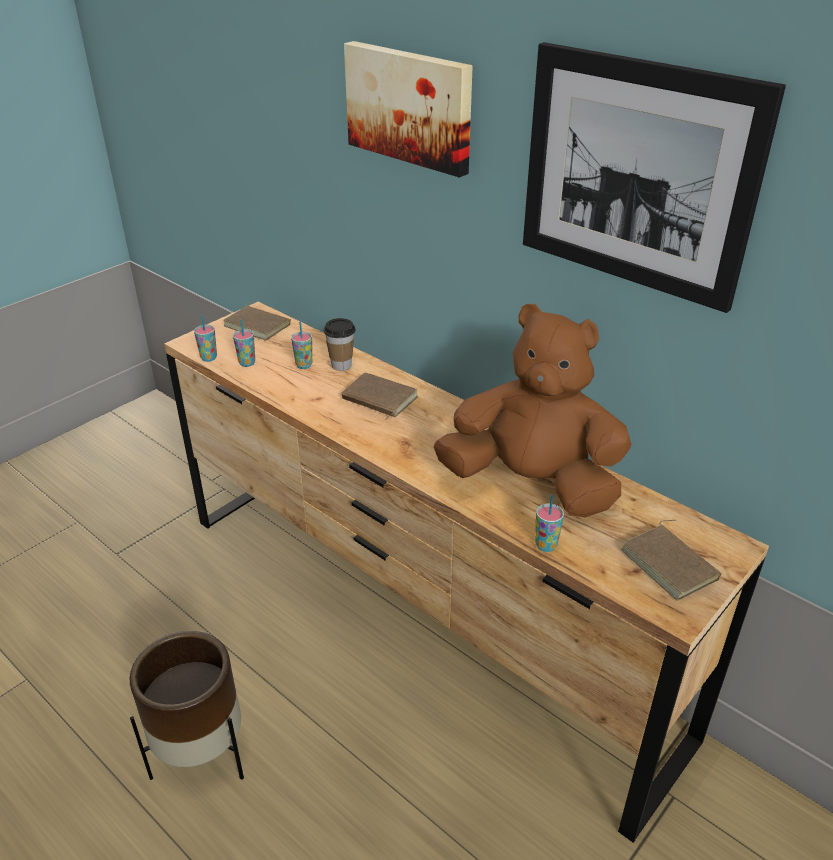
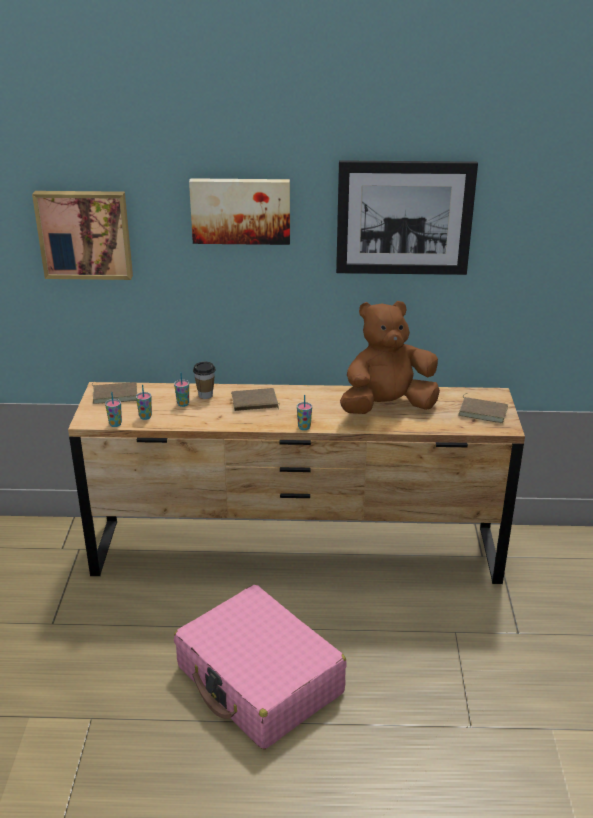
camera: 40 degrees left, 5 degrees down
(202, 755) = (259, 681): brown planter -> pink suitcase
(253, 103) = (85, 234): none -> picture
(546, 545) = (427, 428): cup -> cup (304, 427)

